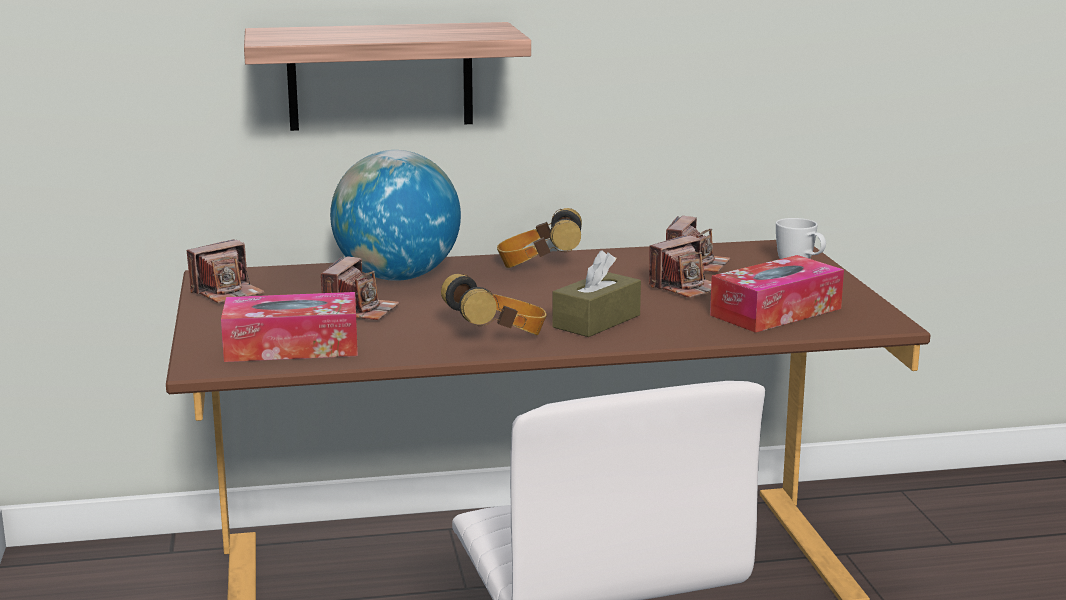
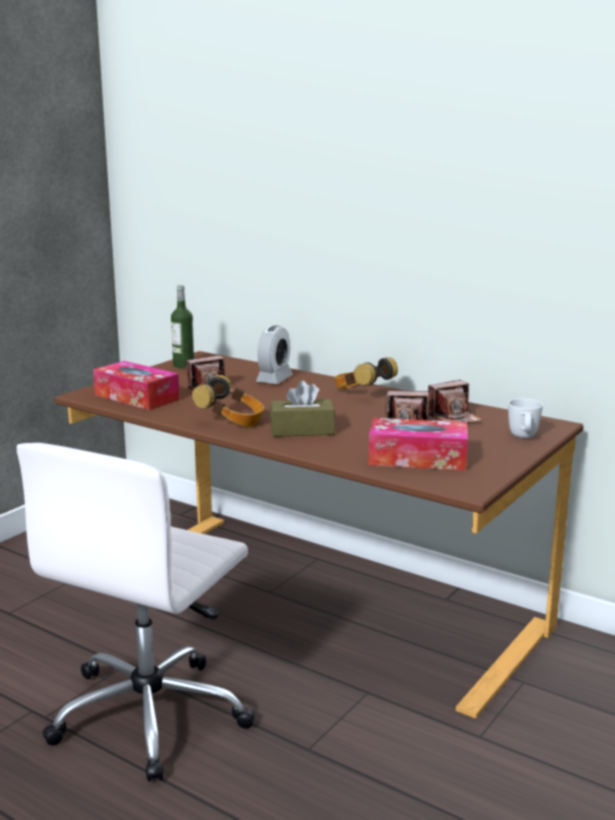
camera: 45 degrees right, 0 degrees up
(227, 293) = (183, 365): camera -> bottle
(380, 76) = (304, 248): shelf -> none
(397, 277) = (274, 379): globe -> alarm clock

